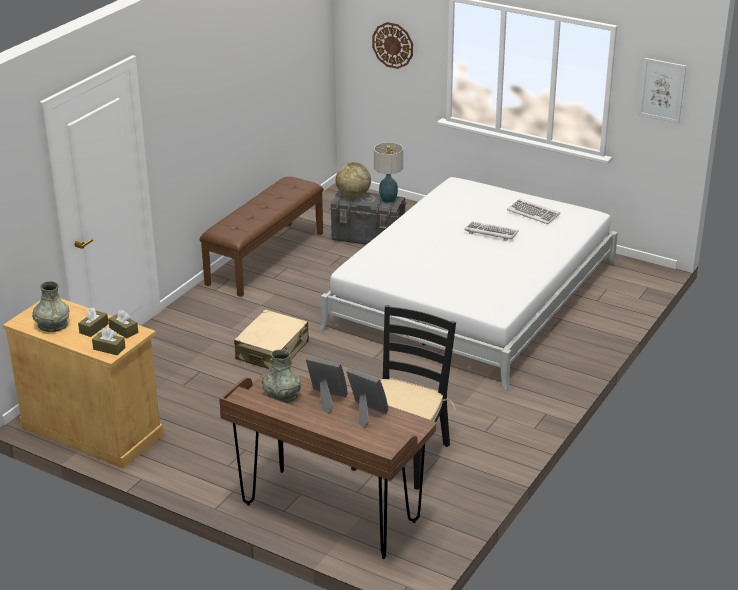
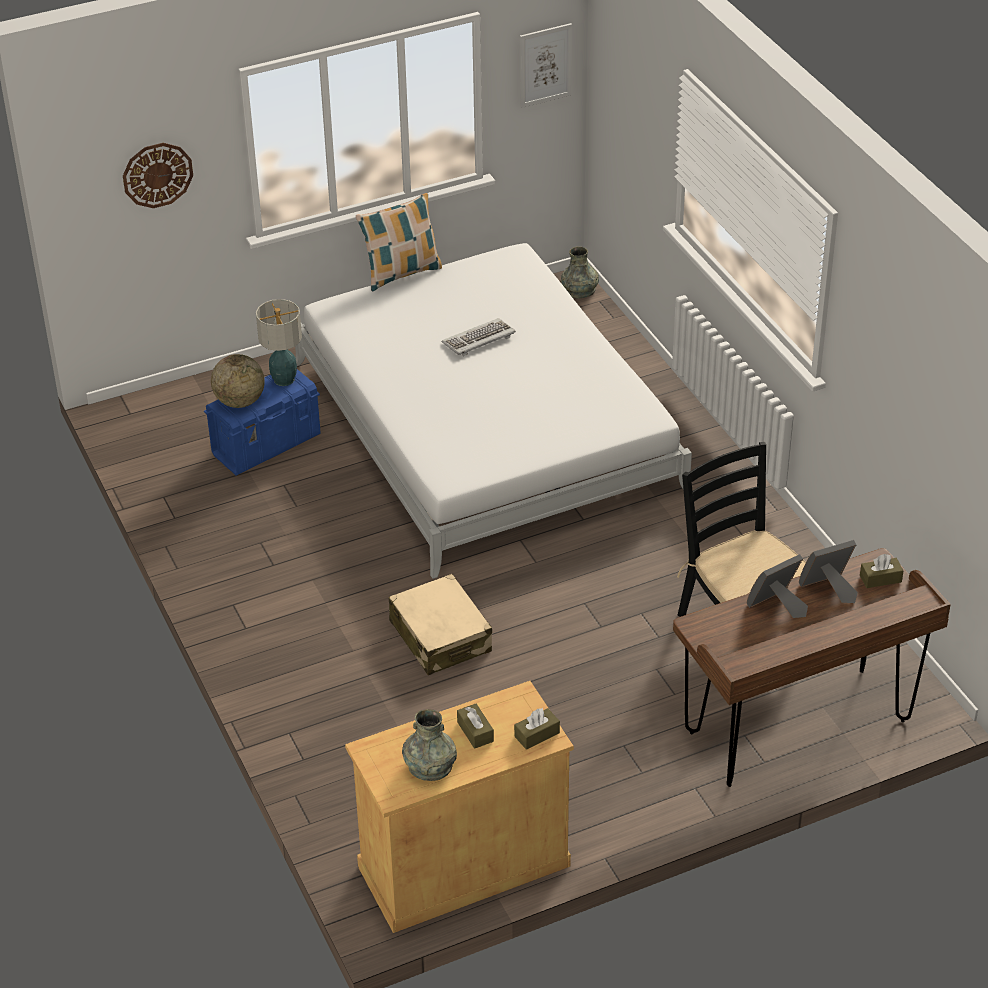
camera: 55 degrees left, 10 degrees up
(123, 330) = (505, 707): brown tissue box -> brown tissue box (880, 578)
(265, 258) = (215, 551): brown bench -> none
(282, 395) = (740, 636): grey vase -> grey vase (580, 290)
(368, 238) = (267, 445): grey storage box -> blue storage box
(519, 190) = (401, 273): none -> pillow
(533, 213) = (472, 289): keyboard -> none

